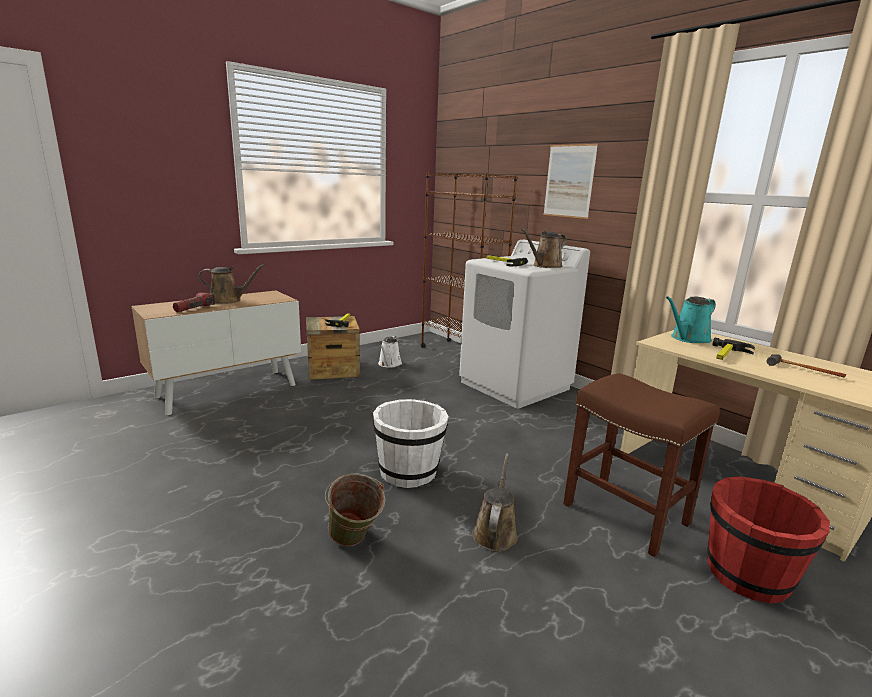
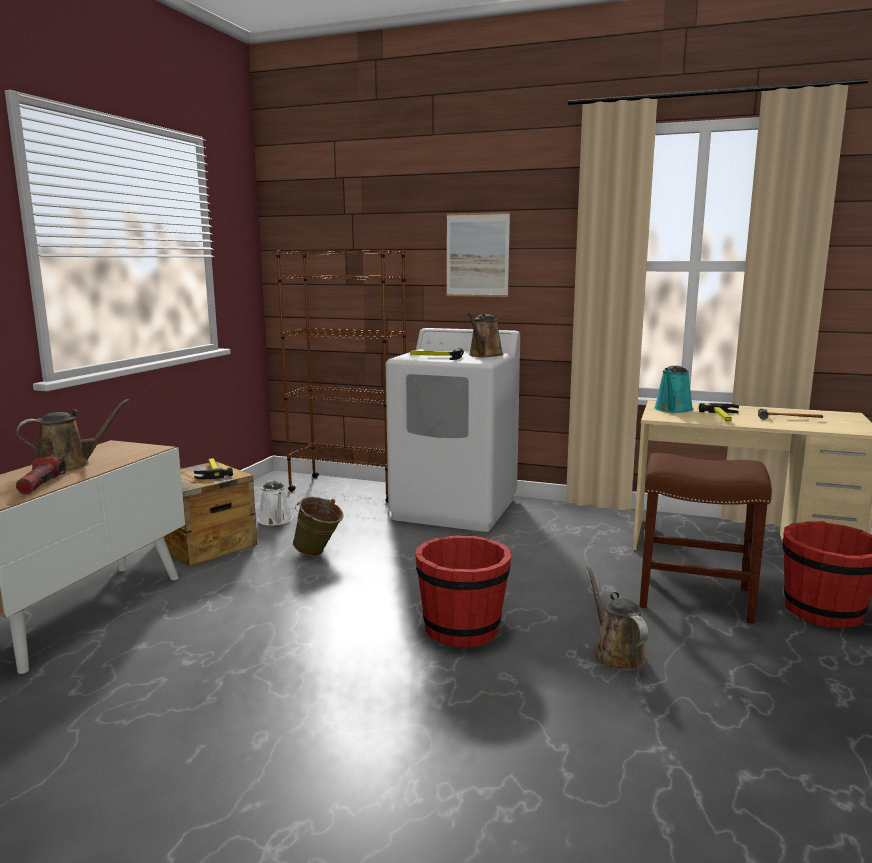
camera: 30 degrees left, 5 degrees down
(354, 543) = (502, 717): green bucket -> green bucket (319, 553)
(409, 472) = (462, 629): white bucket -> red bucket

